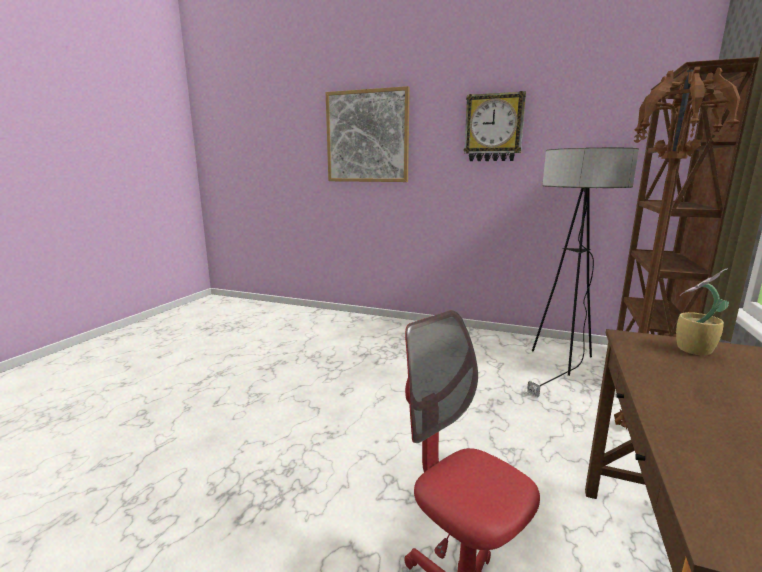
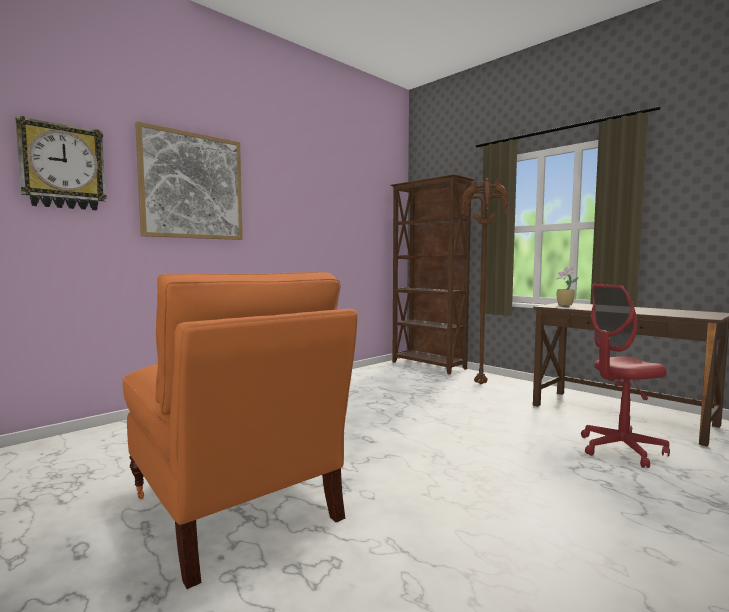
camera: 65 degrees left, 10 degrees down
(208, 376) = (235, 509): none -> orange chair
(494, 128) = (309, 196): wall clock -> wall clock (62, 167)
(561, 366) = (401, 376): floor lamp -> none

